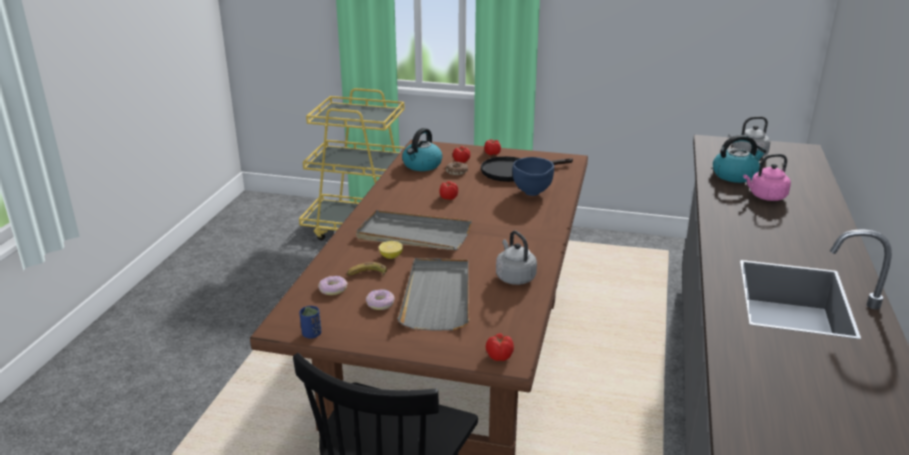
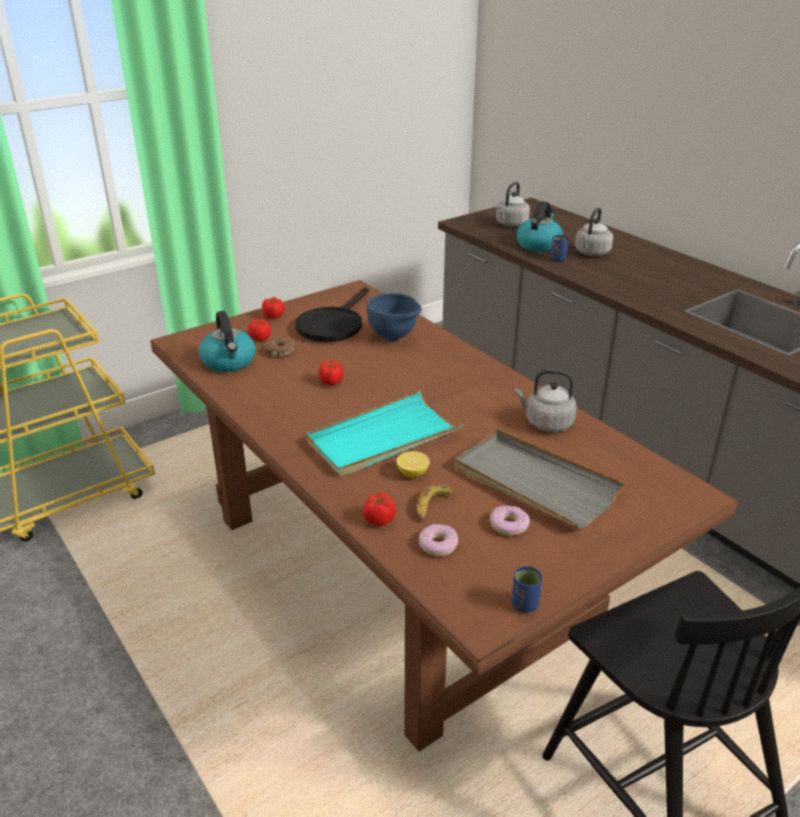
camera: 50 degrees left, 5 degrees up
(413, 235) = (383, 438): grey tray -> turquoise tray
(499, 356) = (684, 498): tomato -> tomato (378, 519)
(725, 189) = (558, 259): none -> blue cup
(765, 196) = (591, 253): pink kettle -> grey kettle

